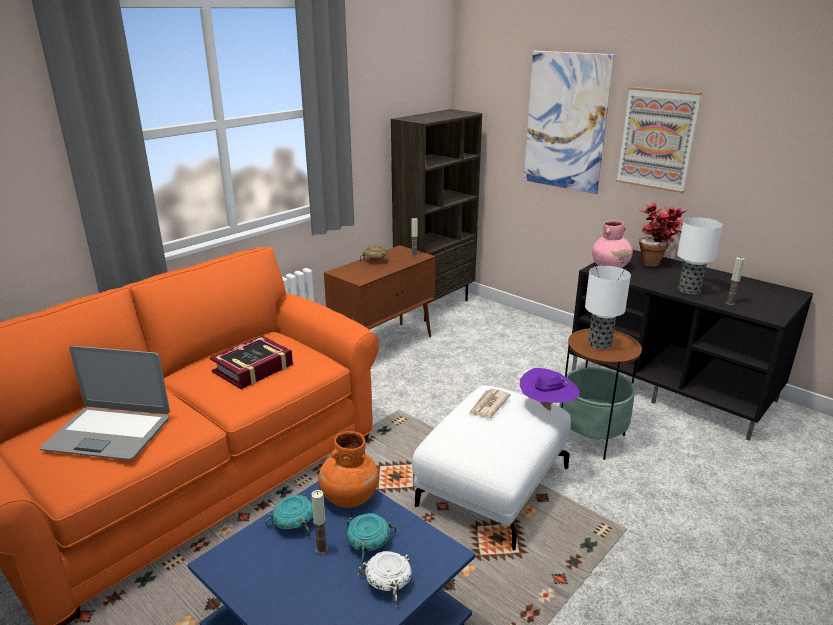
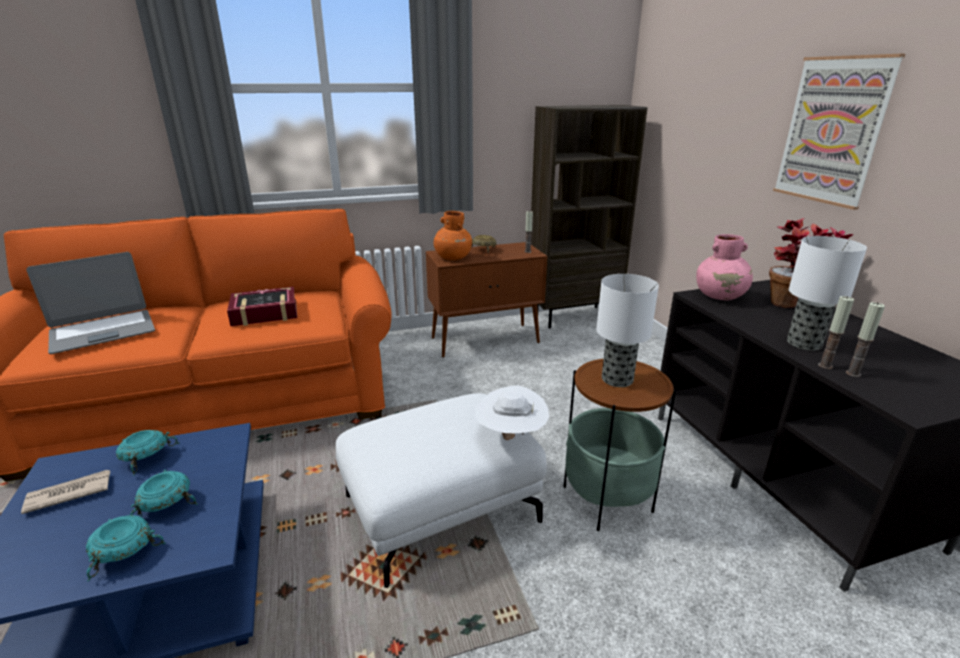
camera: 30 degrees right, 0 degrees up
(109, 433) = (103, 332): laptop -> laptop turned 75 degrees counterclockwise
(322, 549) = (128, 491): candle -> candle (825, 366)
(348, 497) = (215, 453): orange vase -> orange vase (452, 258)
(388, 584) = (122, 553): white bowl -> turquoise bowl
(488, 405) = (448, 412): newspaper -> newspaper (68, 493)
(547, 407) = (511, 436): purple hat -> white hat
(566, 122) = (729, 113): picture -> none

